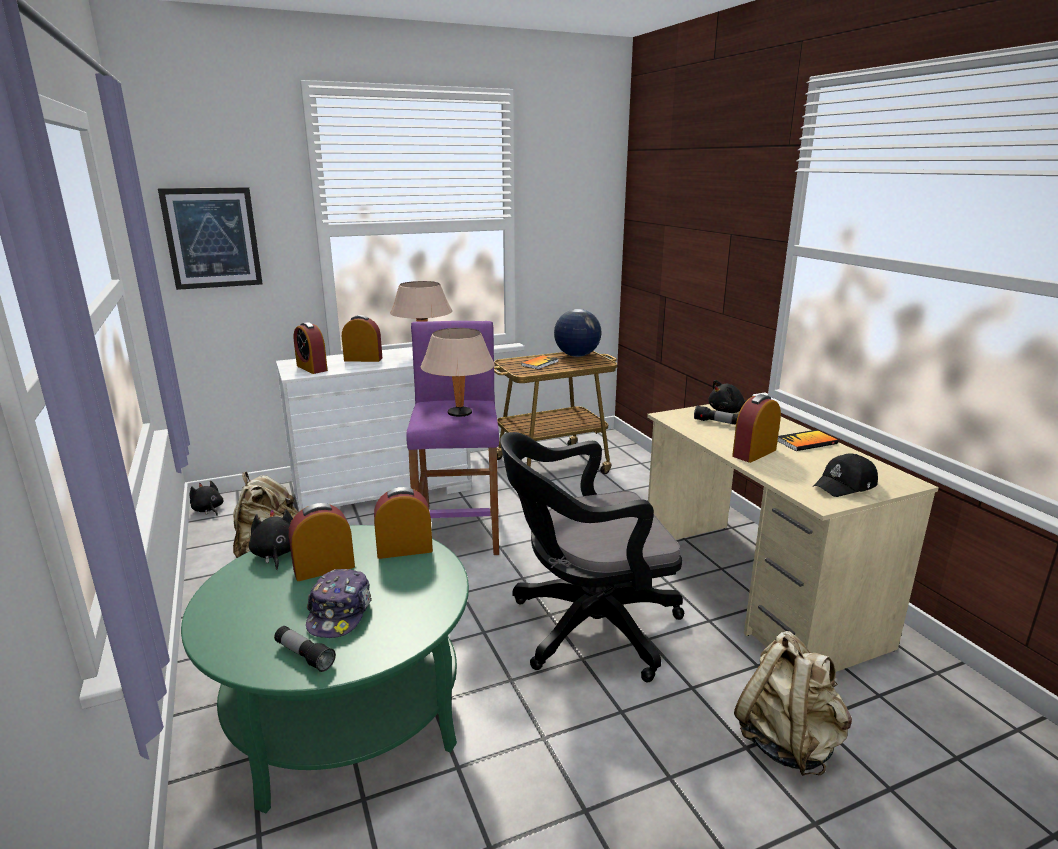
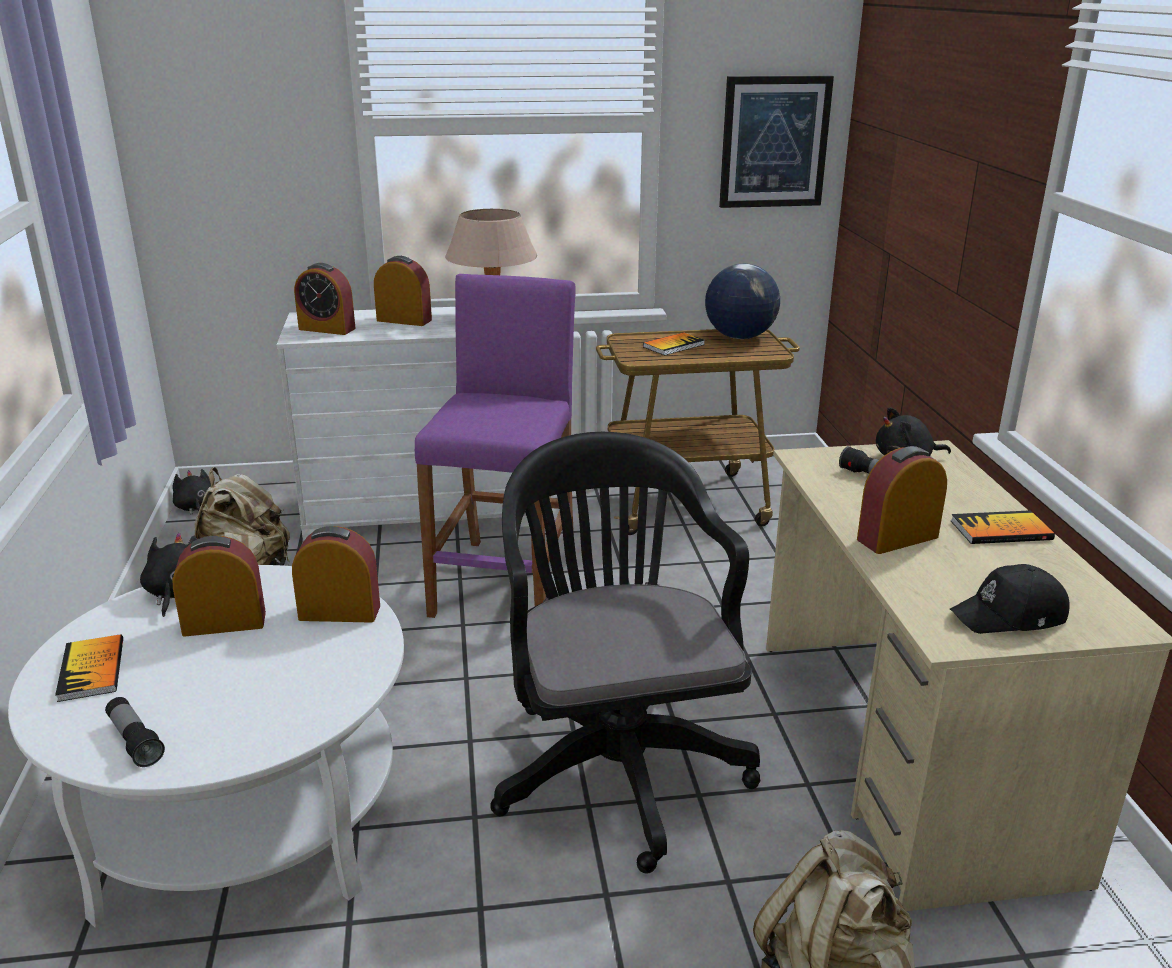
camera: 15 degrees right, 5 degrees up
(212, 238) = (211, 134): picture -> picture (774, 142)
(240, 614) = (92, 670): none -> book
(312, 368) = (327, 329): alarm clock -> alarm clock turned 45 degrees counterclockwise
(340, 613) = (209, 690): cap -> none
(346, 712) = (243, 817): green coffee table -> white coffee table
(460, 414) = (499, 419): beige table lamp -> none
(586, 628) = (616, 761): black office chair -> black office chair turned 75 degrees clockwise

